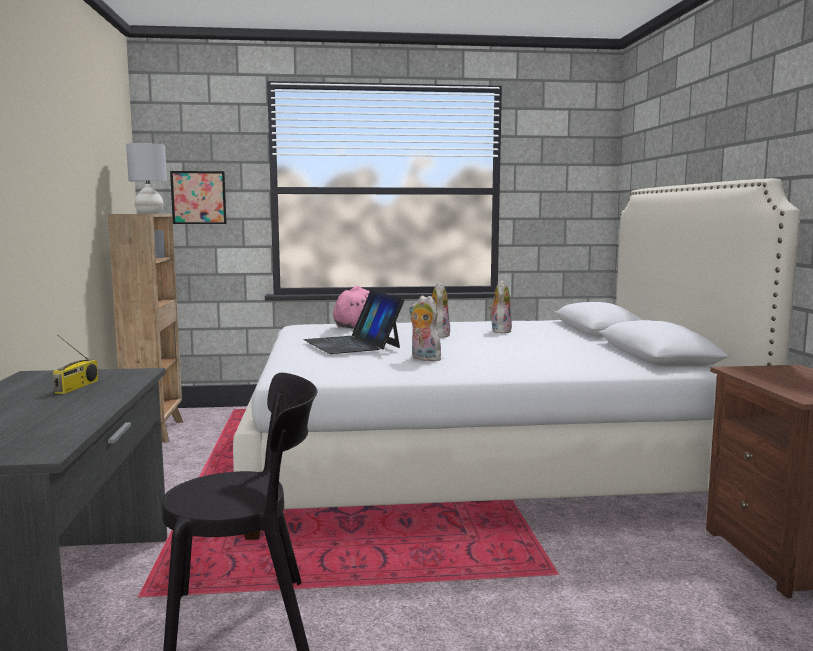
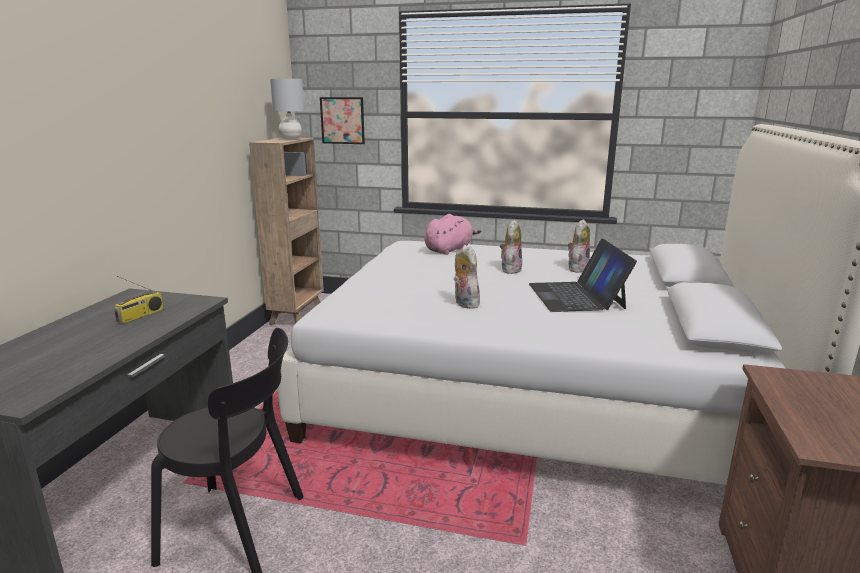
camera: 20 degrees right, 10 degrees up
(352, 344) = (420, 275): laptop -> laptop (576, 296)

